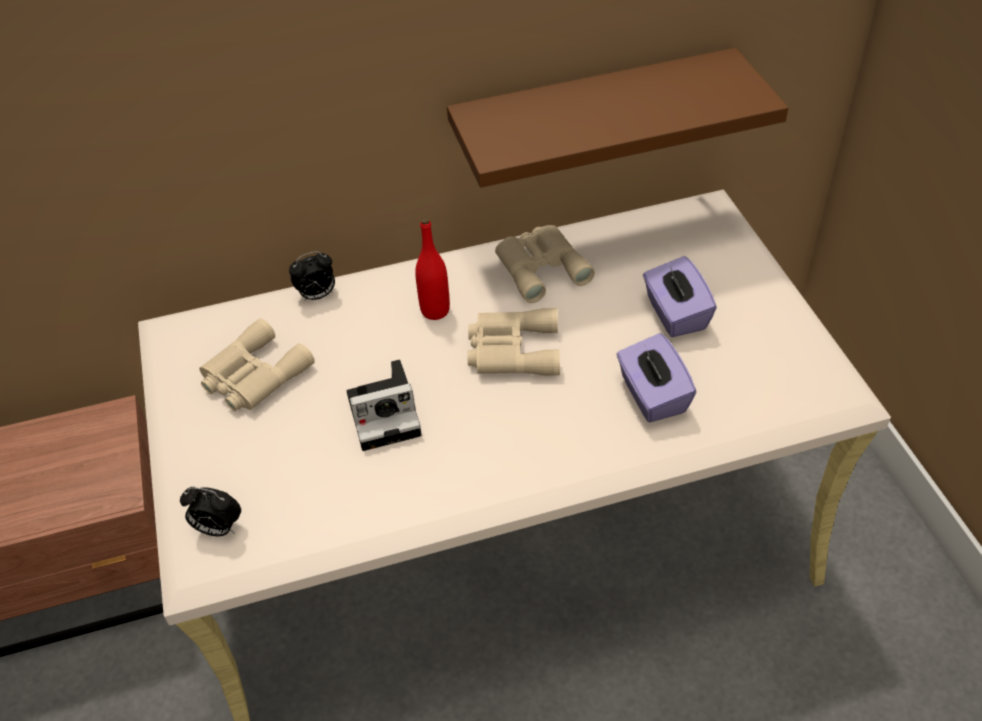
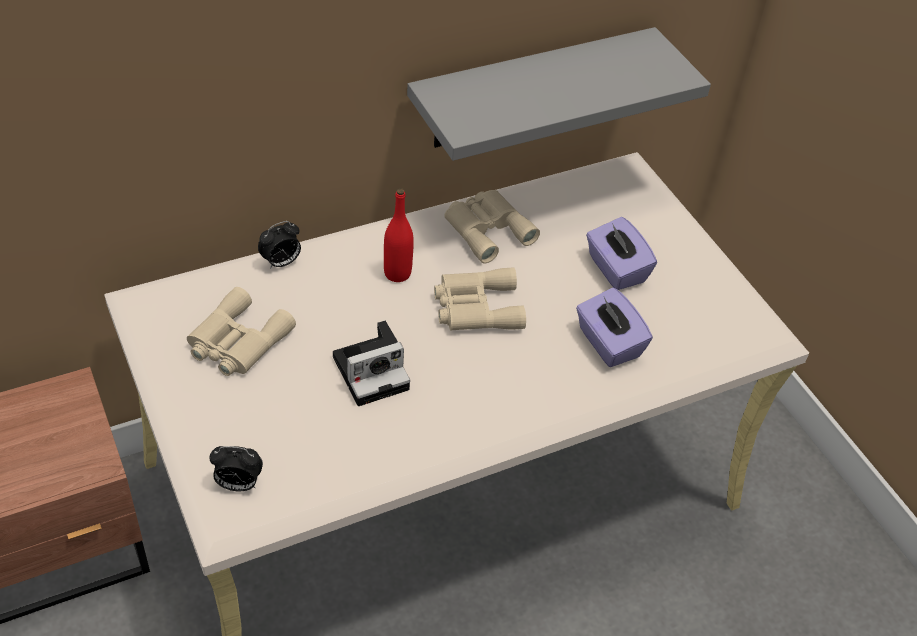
camera: 15 degrees left, 0 degrees up
(593, 116) = (531, 89): brown shelf -> grey shelf

